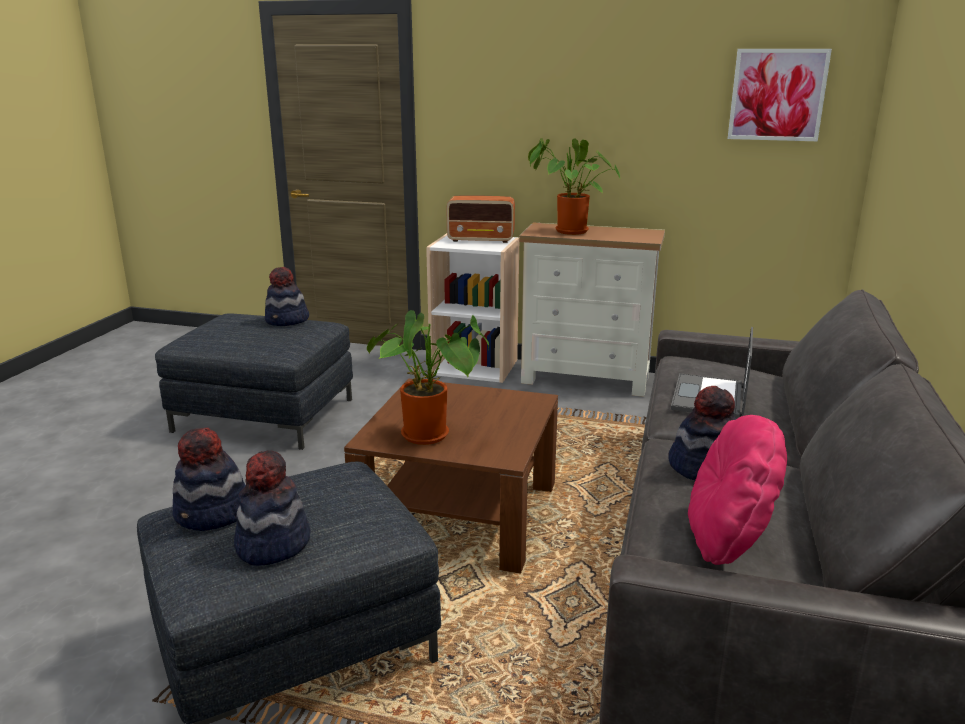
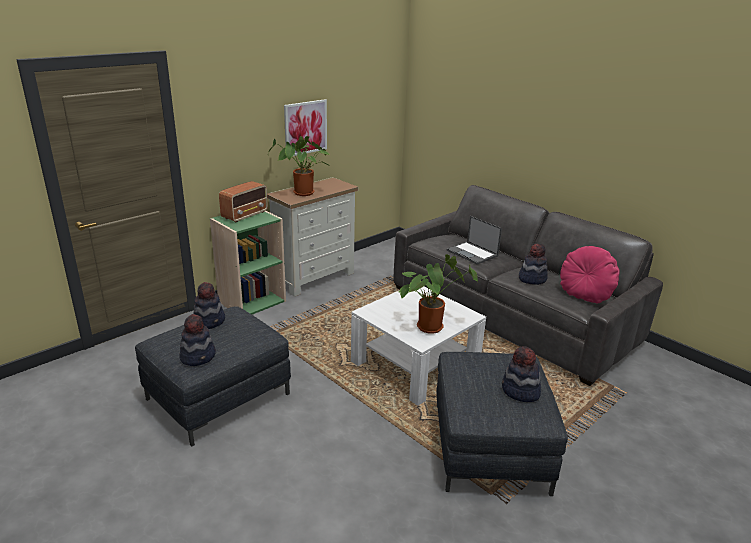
camera: 60 degrees left, 5 degrees up
(213, 514) = (480, 403): hat -> hat (198, 356)
(459, 513) = (415, 364): brown coffee table -> white coffee table
(475, 367) = (252, 301): white bookcase -> green bookcase
(777, 95) = (371, 92): picture -> picture (305, 127)

